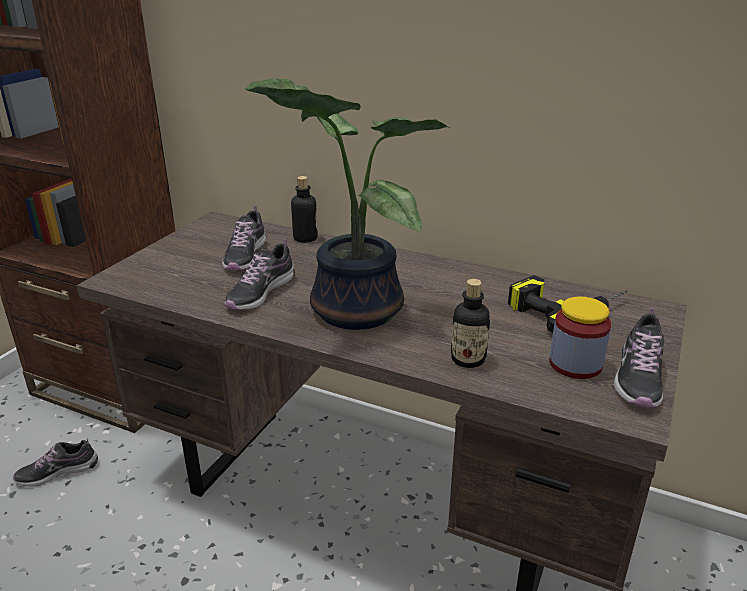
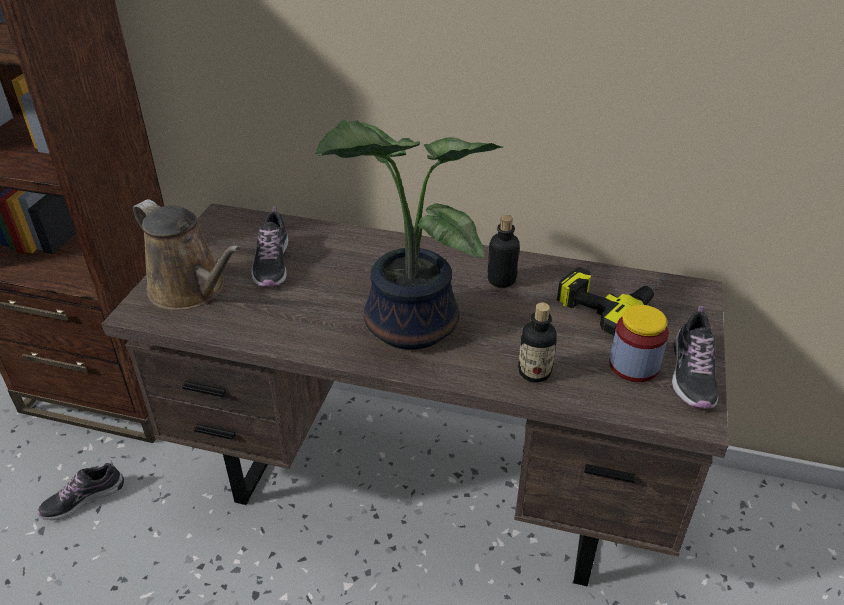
camera: 10 degrees left, 10 degrees up
(165, 268) = (191, 290): none -> brown watering can
(260, 292) = (305, 312): shoe -> none
(305, 238) = (329, 232): bottle -> bottle (501, 280)

